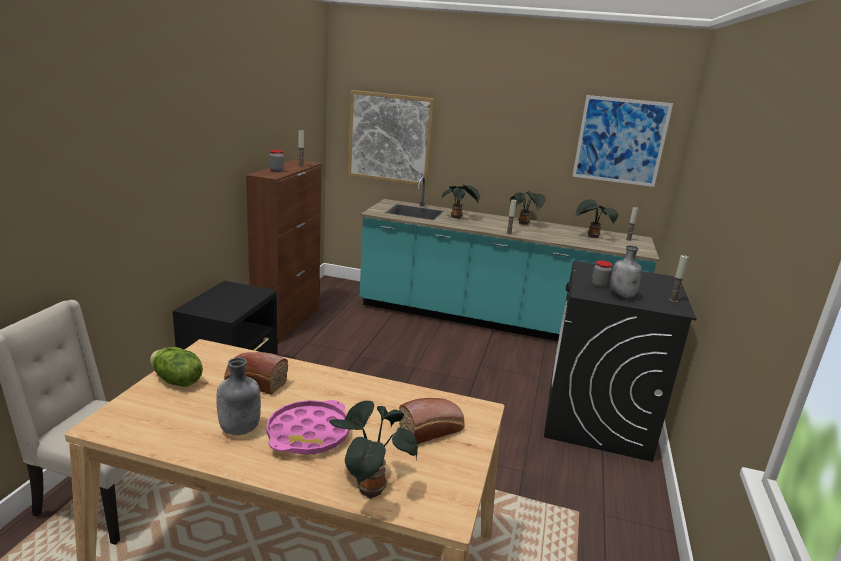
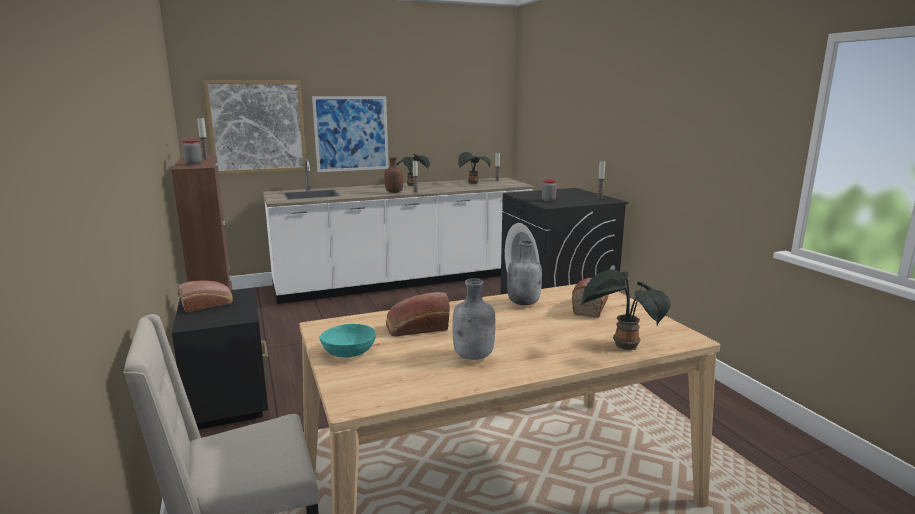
camera: 35 degrees left, 5 degrees down
(176, 381) = (349, 352): lettuce -> turquoise bowl
(226, 295) = (208, 305): none -> bread
(308, 434) = (525, 338): pink tray -> none
(457, 218) = (356, 191): potted plant -> none
(488, 228) = (394, 192): none -> brown bottle
(493, 320) = (405, 281): turquoise counter -> white counter
(620, 141) = (469, 101): picture -> picture (351, 133)
(622, 296) = (572, 202): grey bottle -> grey bottle (524, 303)

